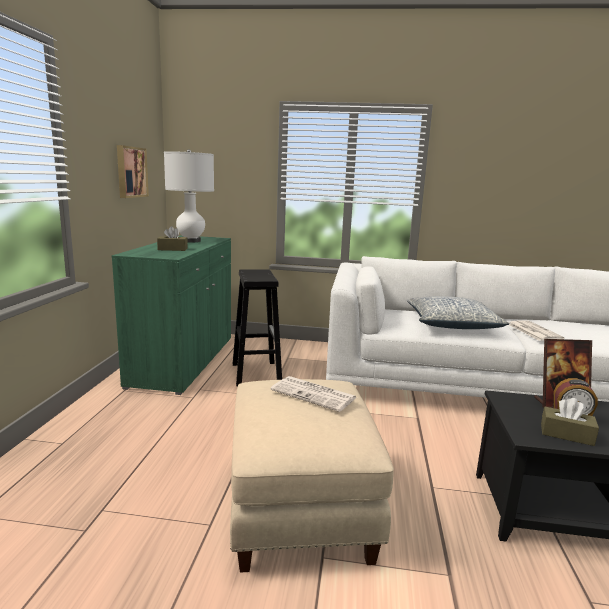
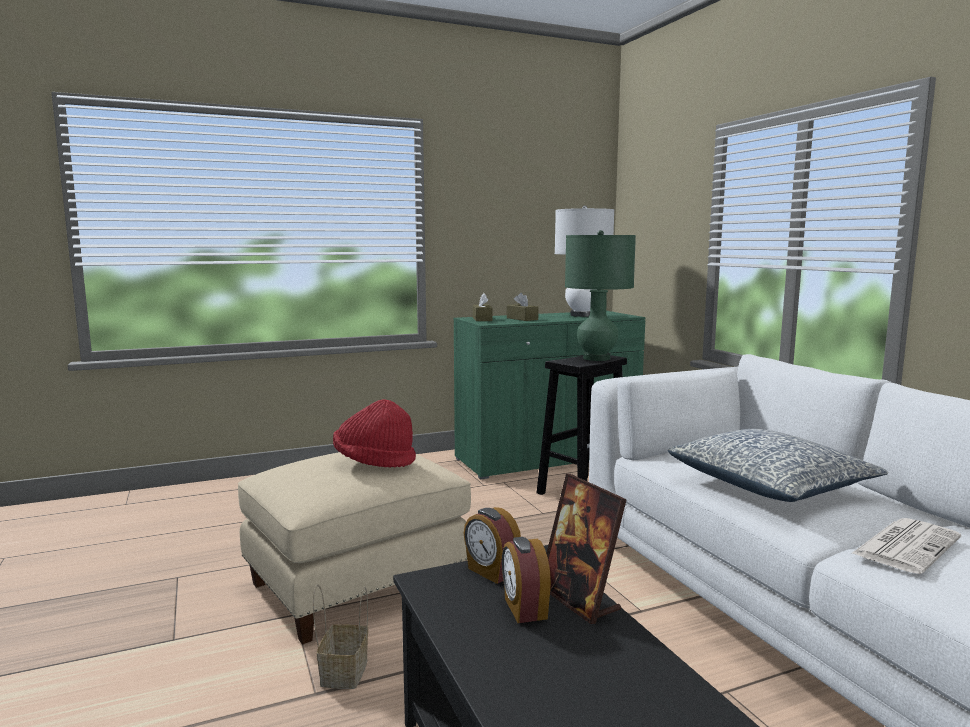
camera: 60 degrees right, 5 degrees down
(130, 172) = (536, 235): picture -> none
(260, 273) = (596, 358): none -> green table lamp
(315, 394) = (374, 462): newspaper -> red hat
(426, 551) = (343, 671): none -> basket
(520, 414) = (491, 572): none -> alarm clock
(566, 434) = (463, 606): brown tissue box -> brown tissue box (482, 319)

